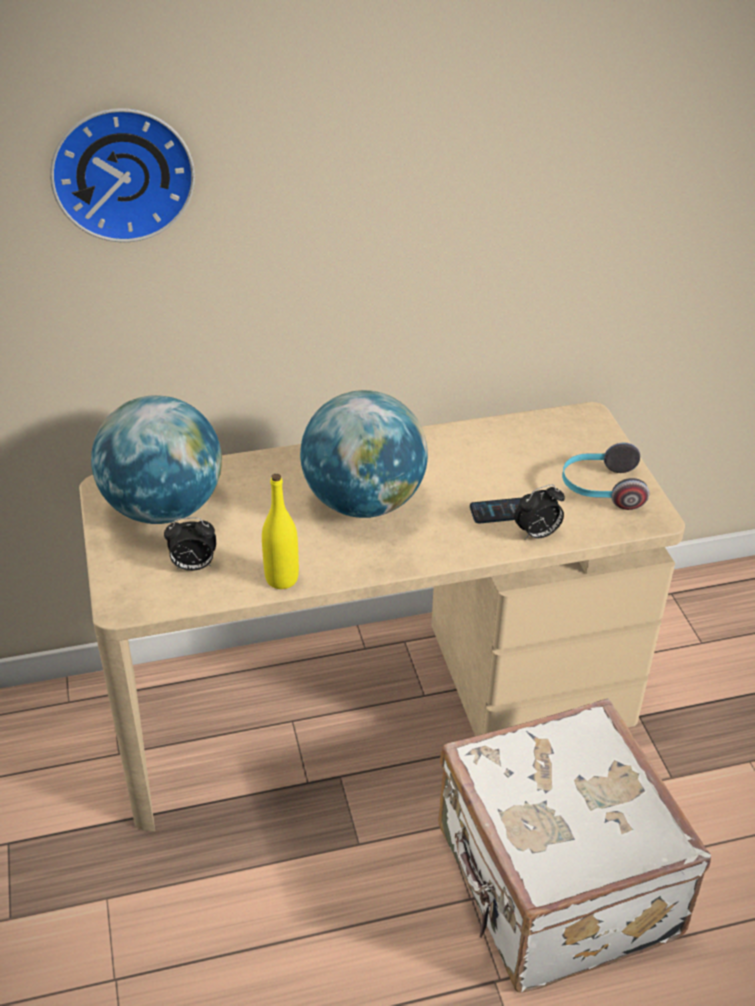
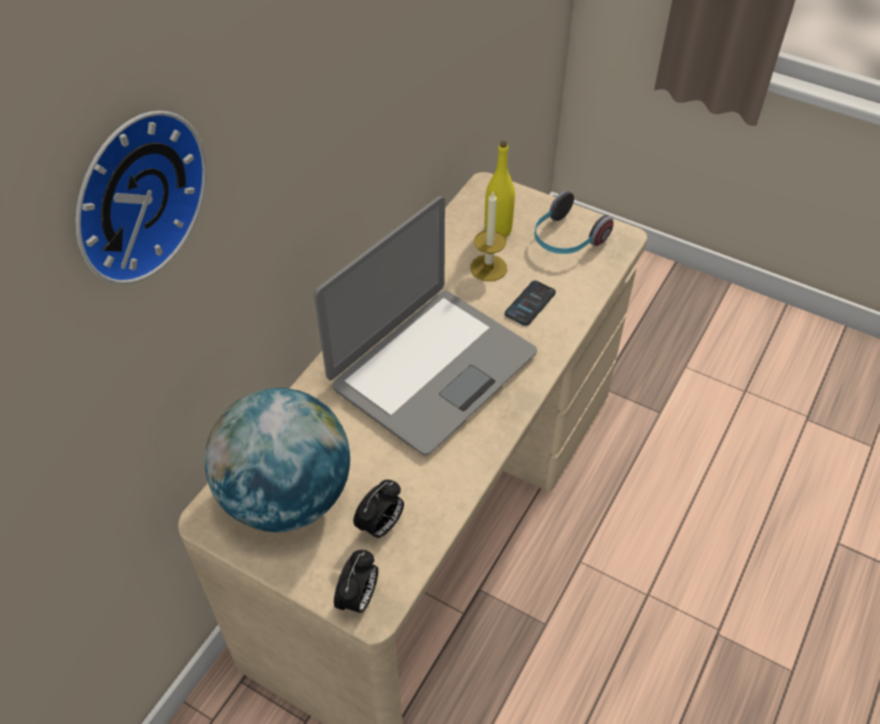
camera: 45 degrees left, 10 degrees up
(281, 579) = (459, 479): yellow bottle -> yellow bottle (498, 230)
(364, 502) = (431, 368): globe -> laptop
(505, 468) = (488, 268): none -> candle
(537, 534) = (573, 304): alarm clock -> alarm clock (358, 599)
(552, 886) = (678, 542): white suitcase -> none

